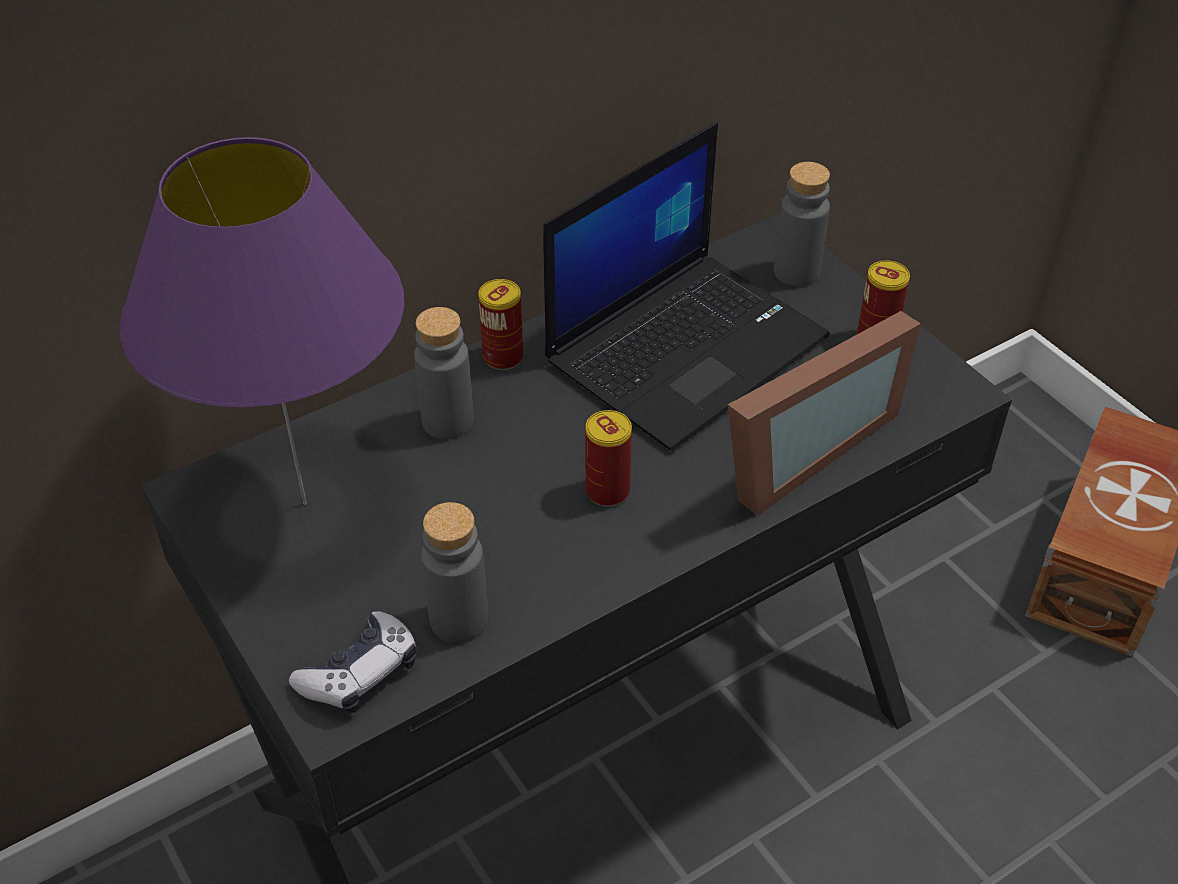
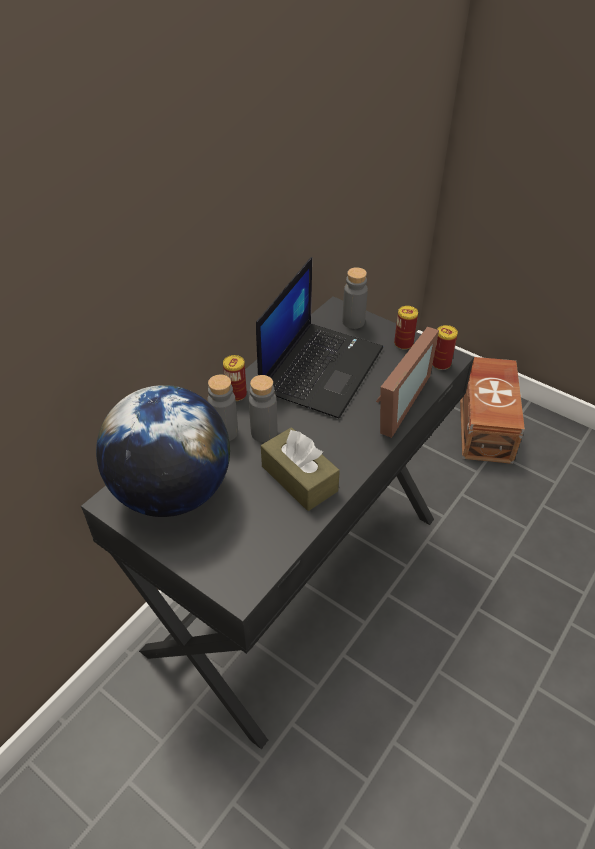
camera: 20 degrees left, 0 degrees up
(303, 504) = (172, 492): purple table lamp -> globe
(360, 673) = (243, 566): game controller -> none
(459, 620) = (278, 526): grey bottle -> grey bottle (264, 433)
(540, 544) = (299, 478): none -> brown tissue box
(607, 491) = (318, 445): can -> can (441, 364)

